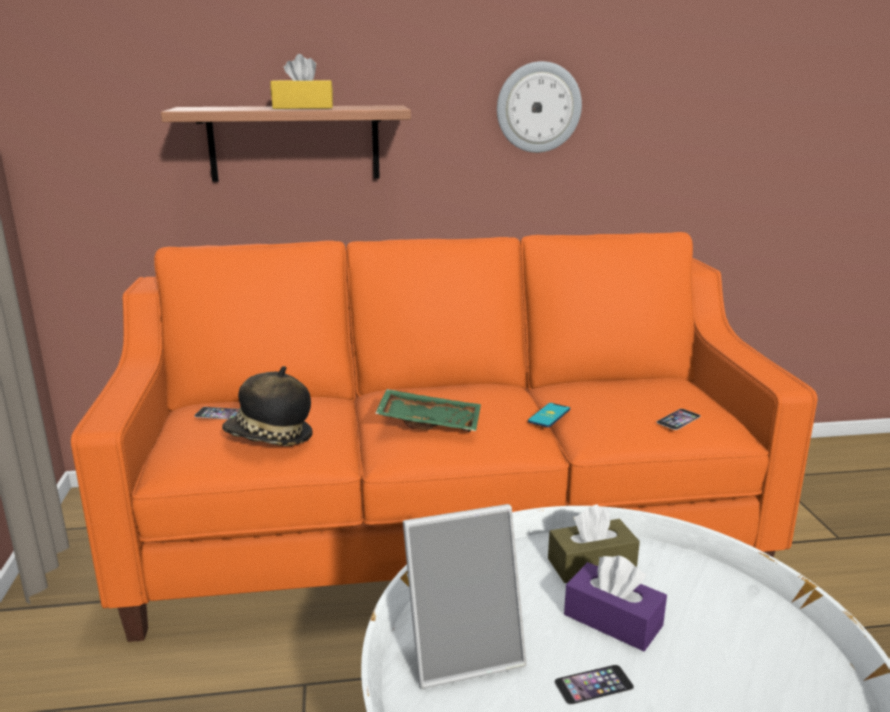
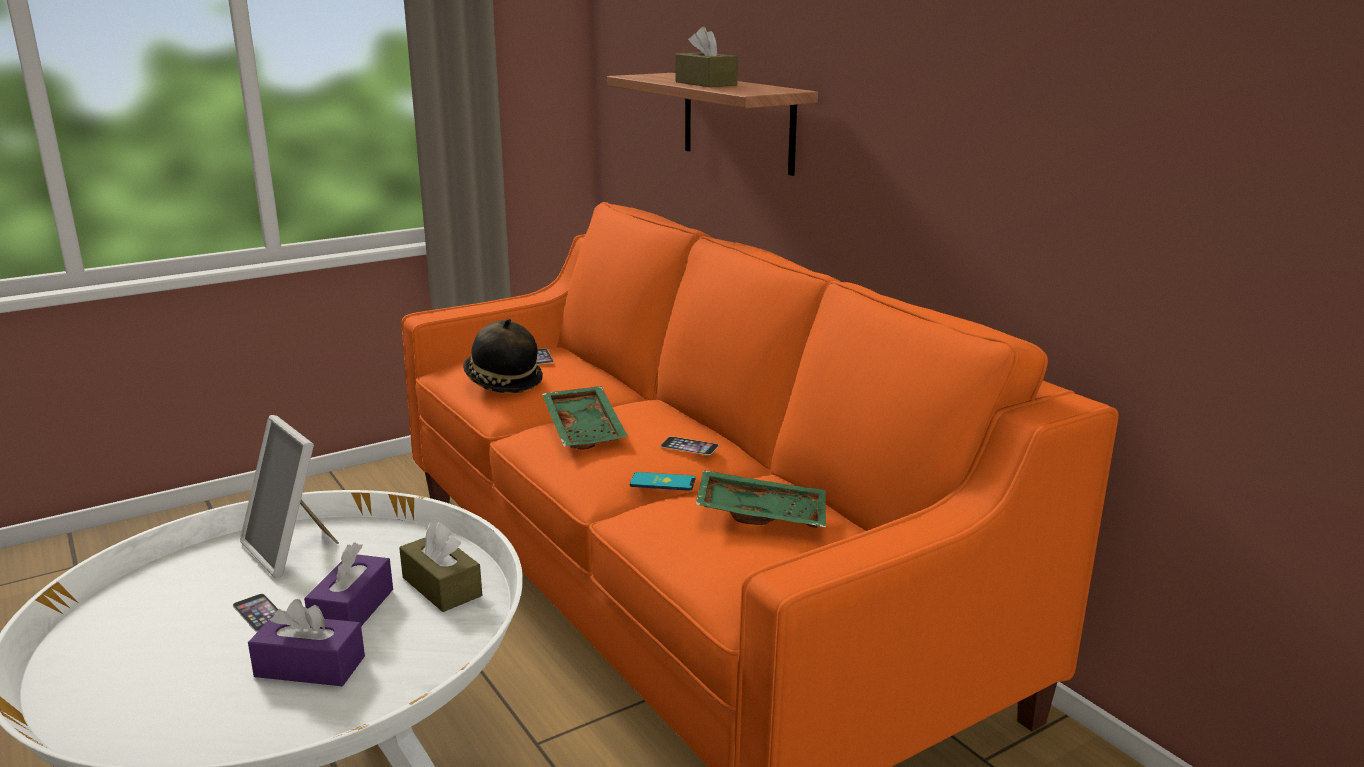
camera: 65 degrees right, 0 degrees up
(303, 107) = (706, 83): yellow tissue box -> brown tissue box
(538, 107) = (945, 112): wall clock -> none
(625, 395) = (762, 513): none -> green tray
(678, 419) = (715, 554): phone -> phone (689, 446)
(708, 656) = (310, 666): none -> purple tissue box

